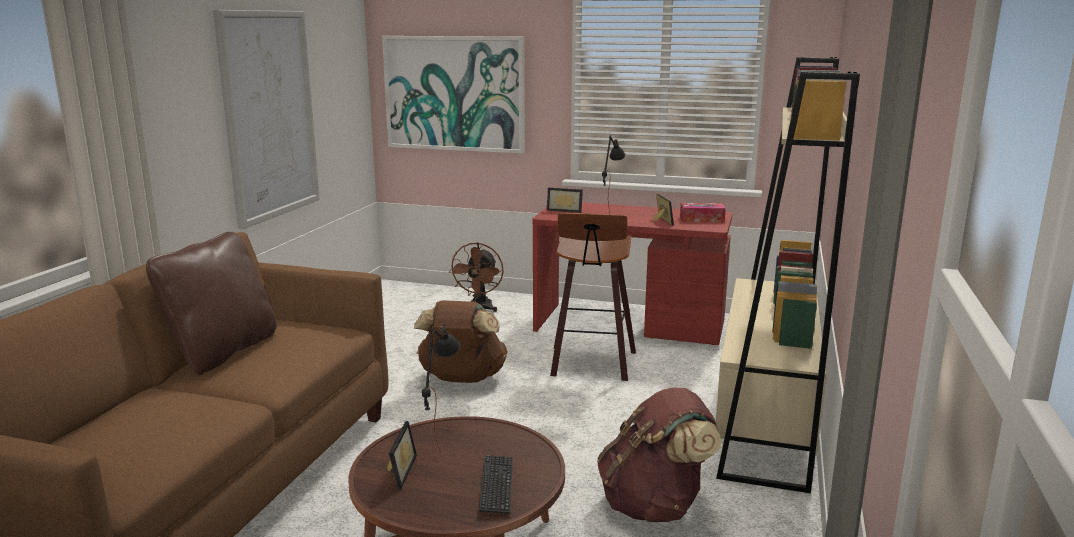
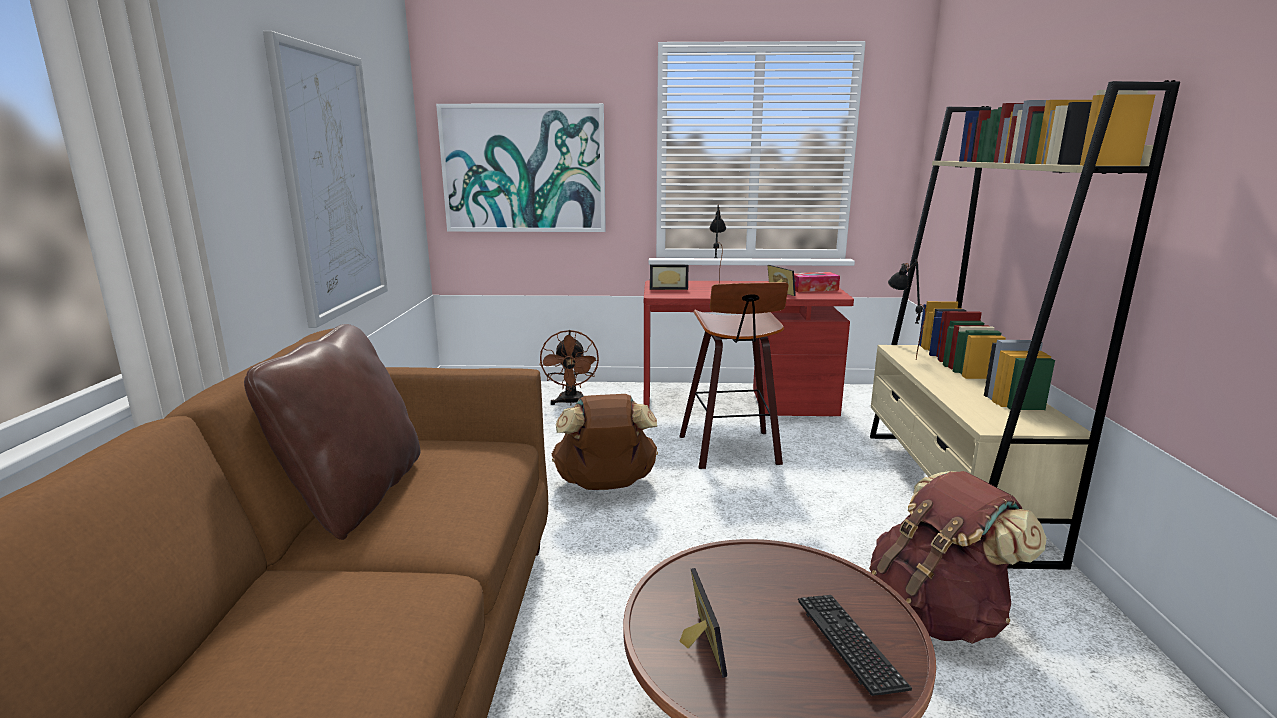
camera: 15 degrees left, 0 degrees up
(440, 438) = (710, 579): black table lamp -> black table lamp (899, 353)

